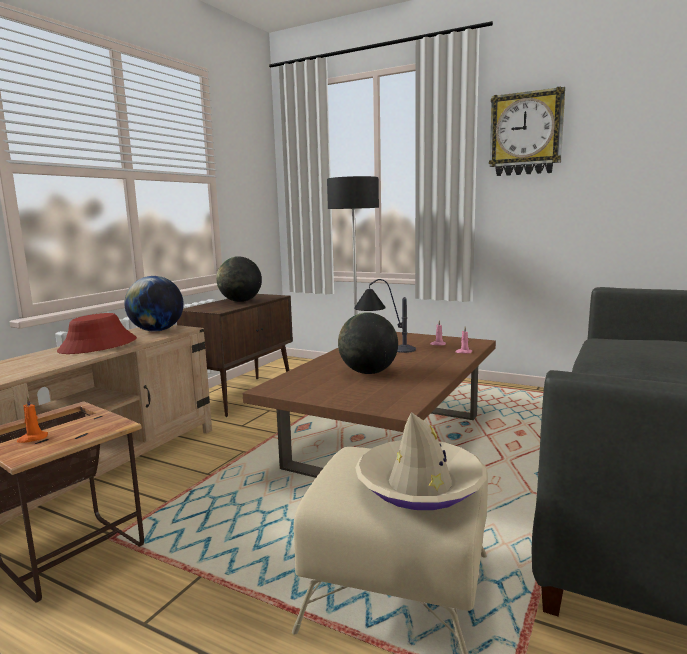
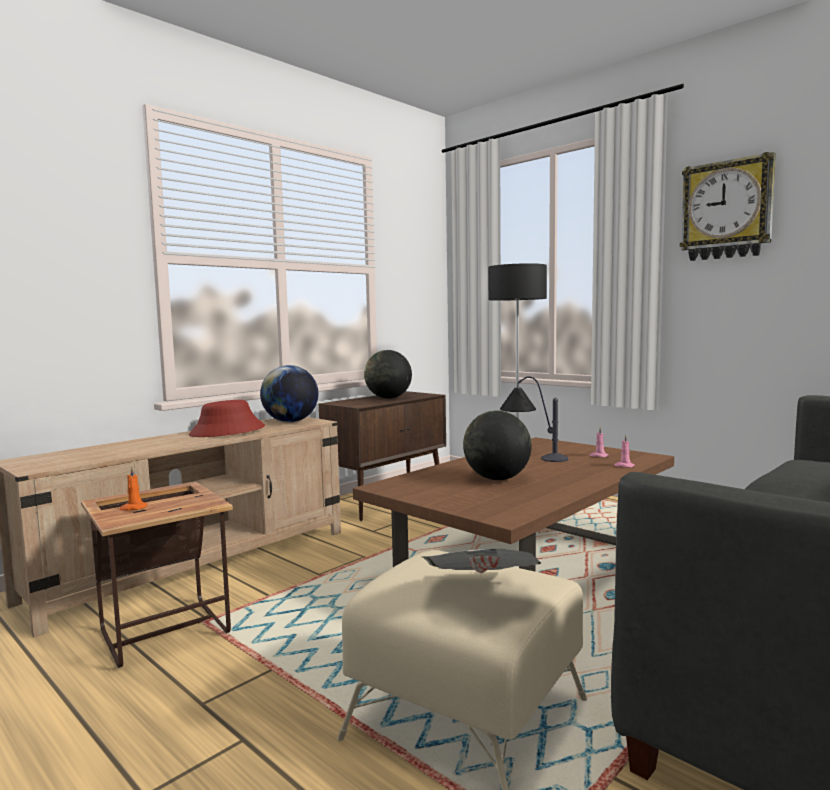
camera: 15 degrees right, 5 degrees down
(419, 485) = (481, 592): beige hat -> newspaper

